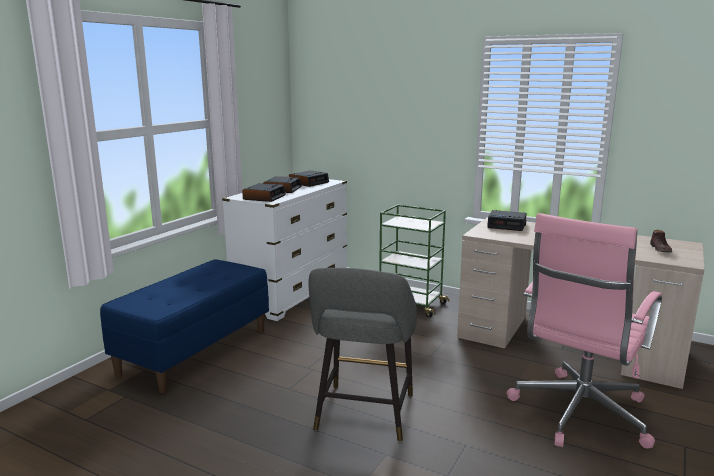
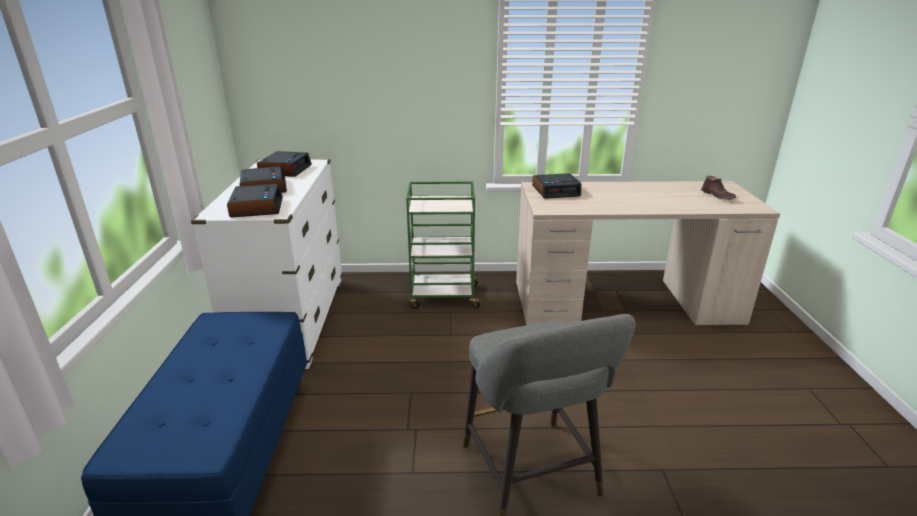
camera: 30 degrees left, 10 degrees up
(578, 414) = (709, 384): pink office chair -> none

